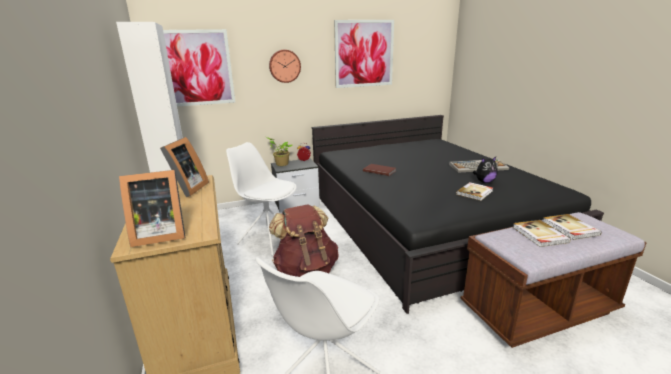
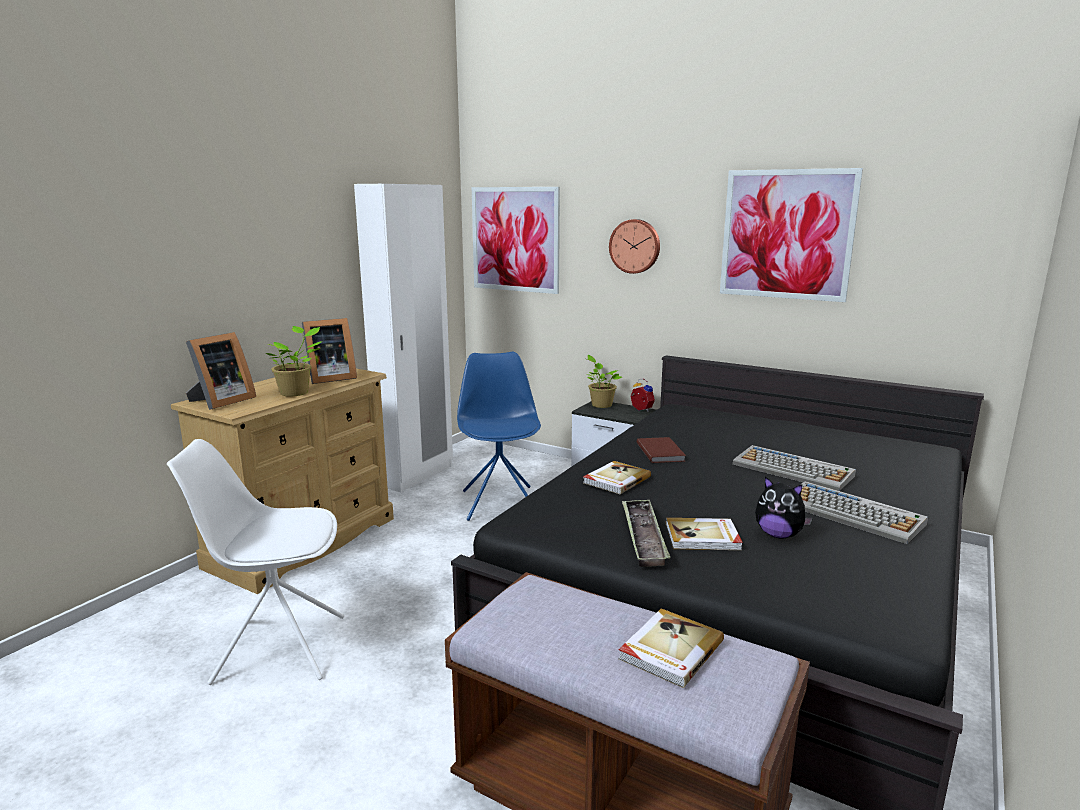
camera: 50 degrees right, 5 degrees down
(158, 235) = (220, 402): picture frame -> picture frame turned 90 degrees counterclockwise
(197, 205) = (296, 392): none -> potted plant
(268, 239) = (500, 502): white chair -> blue chair
(306, 270) = (465, 553): brown backpack -> none
(430, 160) = (794, 470): none -> keyboard
(466, 201) = (643, 537): none -> tray
(539, 235) = (592, 622): book -> book (616, 480)

